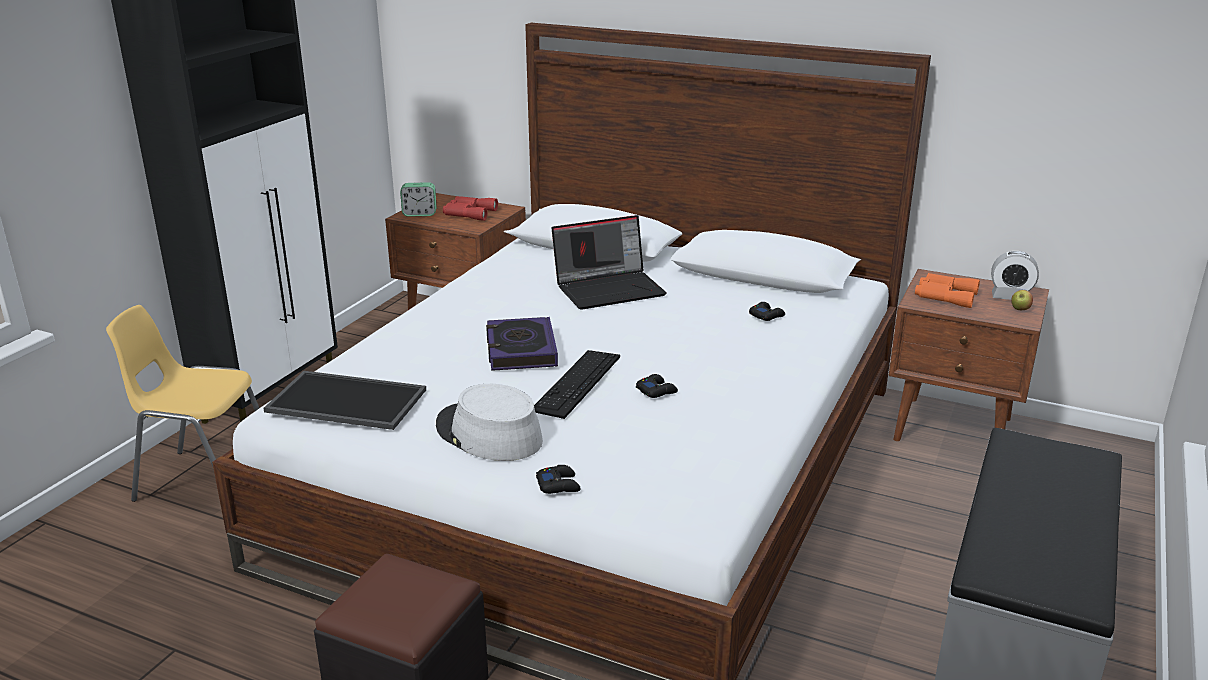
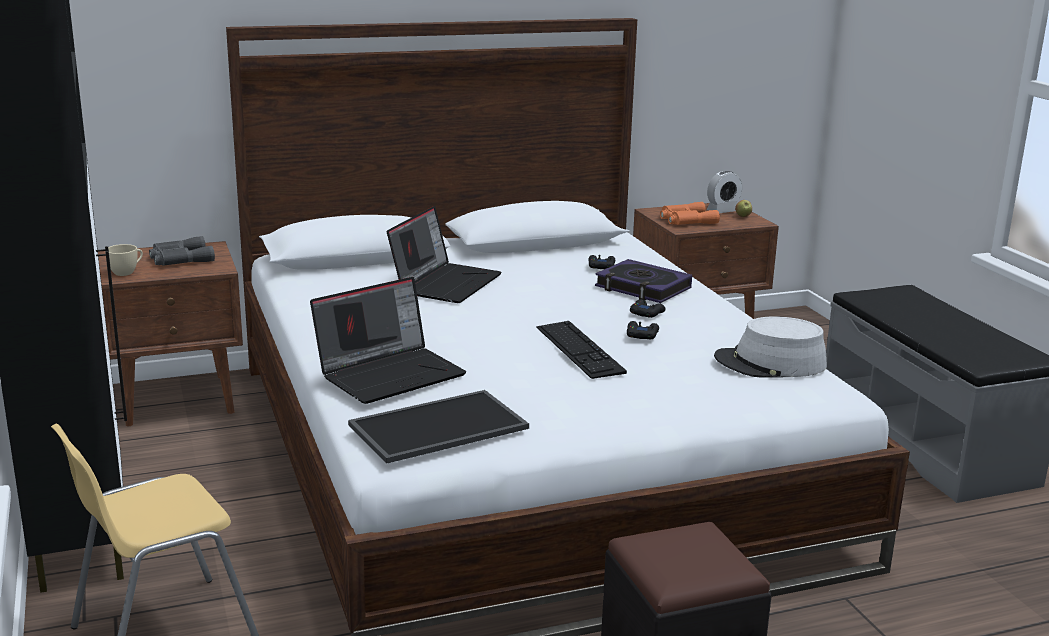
camera: 45 degrees left, 5 degrees down
(407, 347) = (391, 373): none -> laptop
(419, 214) = (127, 272): alarm clock -> beige cup
(468, 213) = (179, 259): red binoculars -> grey binoculars
(488, 434) = (597, 404): grey hat -> grey hat (770, 363)
(521, 350) = (488, 343): book -> book (642, 288)
(558, 485) = (718, 412): black game controller -> black game controller (646, 313)

